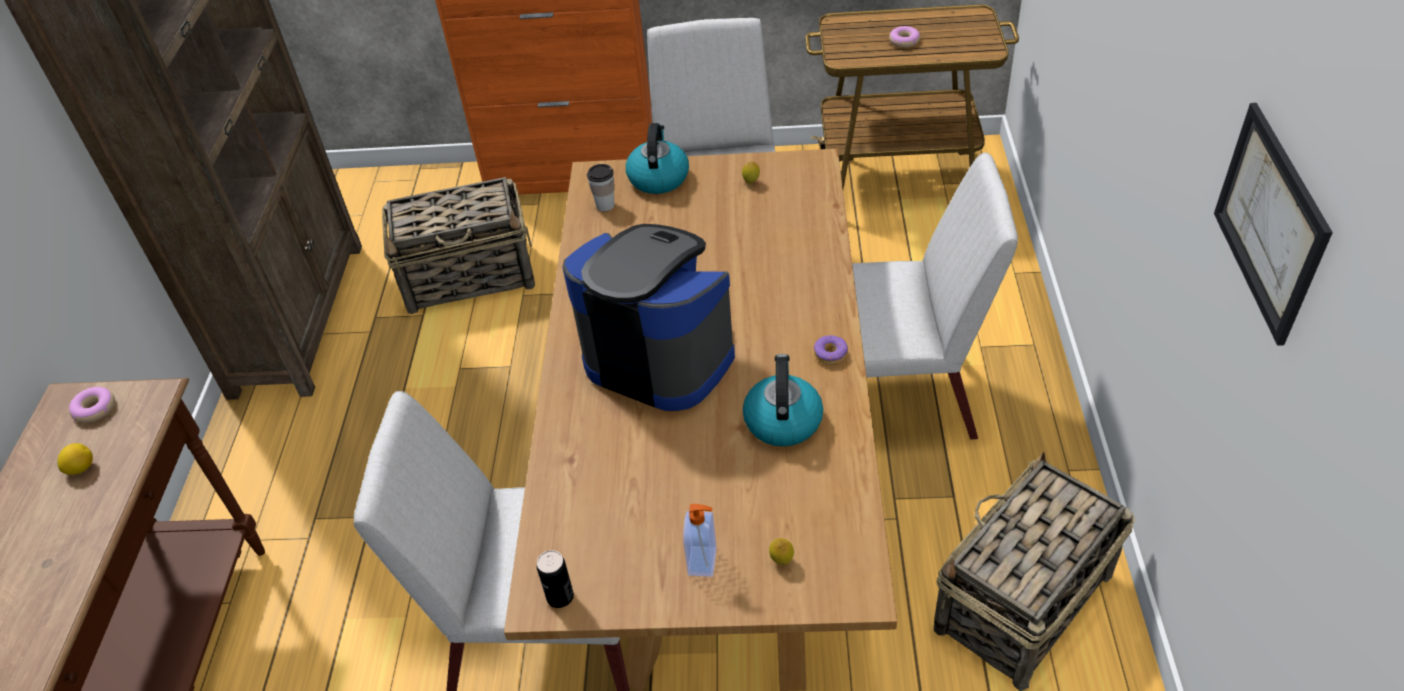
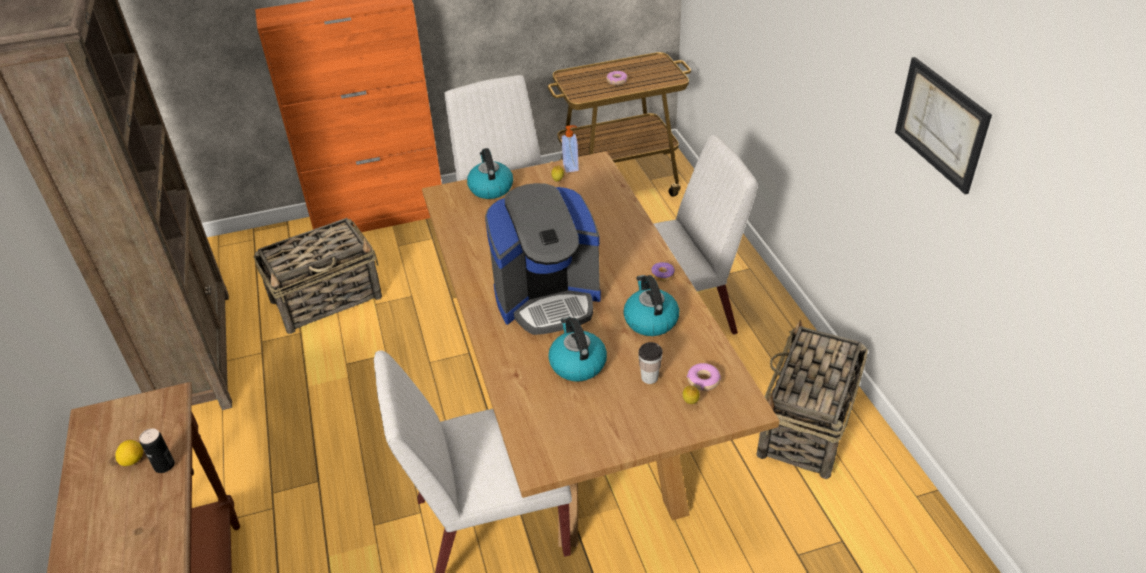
camera: 20 degrees left, 5 degrees down
(95, 409) = (122, 418): donut -> donut (703, 380)
(560, 597) = (551, 459): can -> can (164, 465)
(605, 205) = (460, 211): cup -> cup (649, 377)
(656, 463) = (577, 364): none -> kettle
(660, 357) = (547, 299): coffee machine -> coffee machine turned 150 degrees clockwise
(703, 561) = (639, 415): soap dispenser -> soap dispenser (571, 167)

